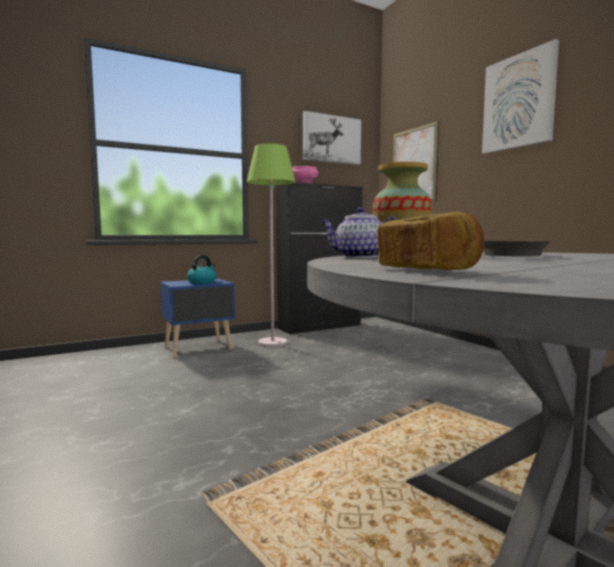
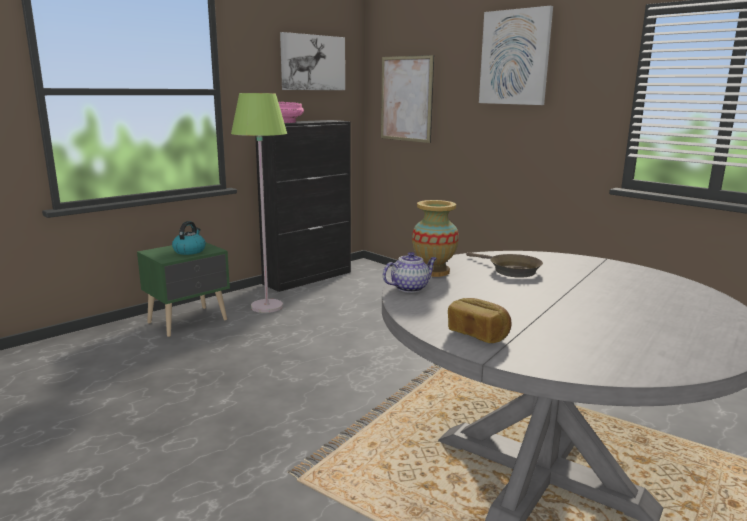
camera: 15 degrees left, 10 degrees up
(199, 348) = (189, 321): blue nightstand -> green nightstand
(359, 257) = (410, 288): teapot -> teapot turned 150 degrees clockwise

